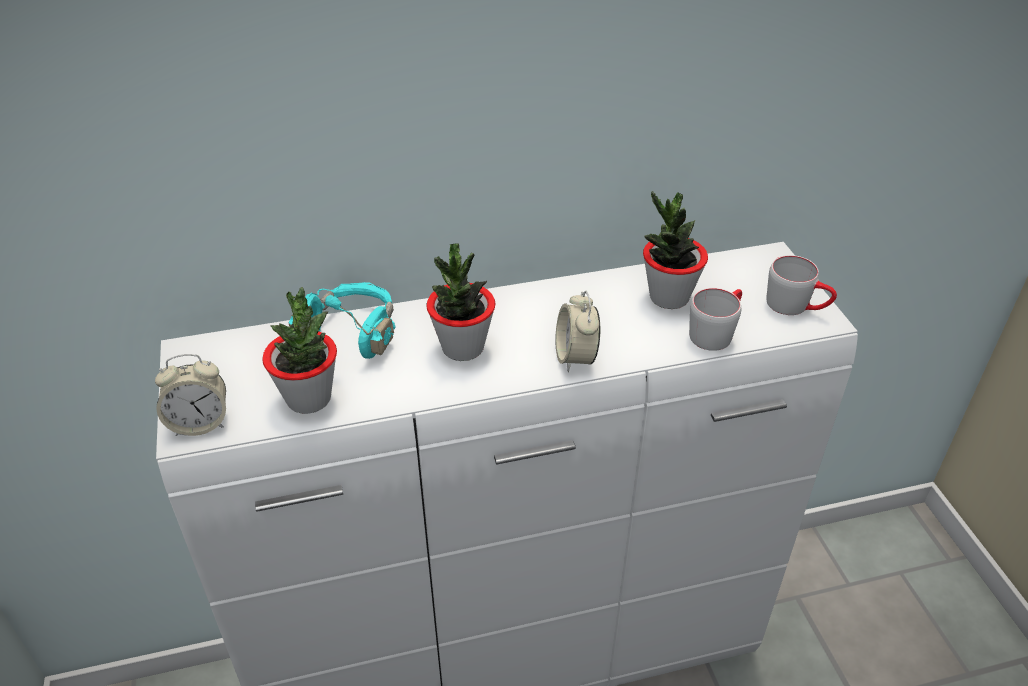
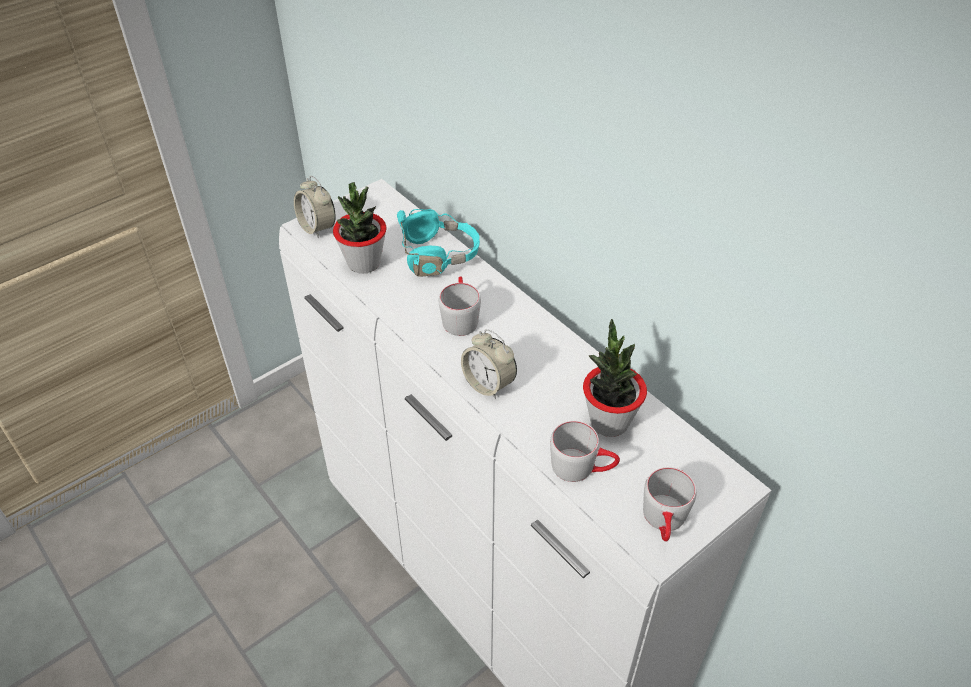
camera: 65 degrees right, 5 degrees up
(462, 348) = (460, 317): potted plant -> grey mug
(575, 357) = (488, 384): alarm clock -> alarm clock turned 105 degrees counterclockwise

